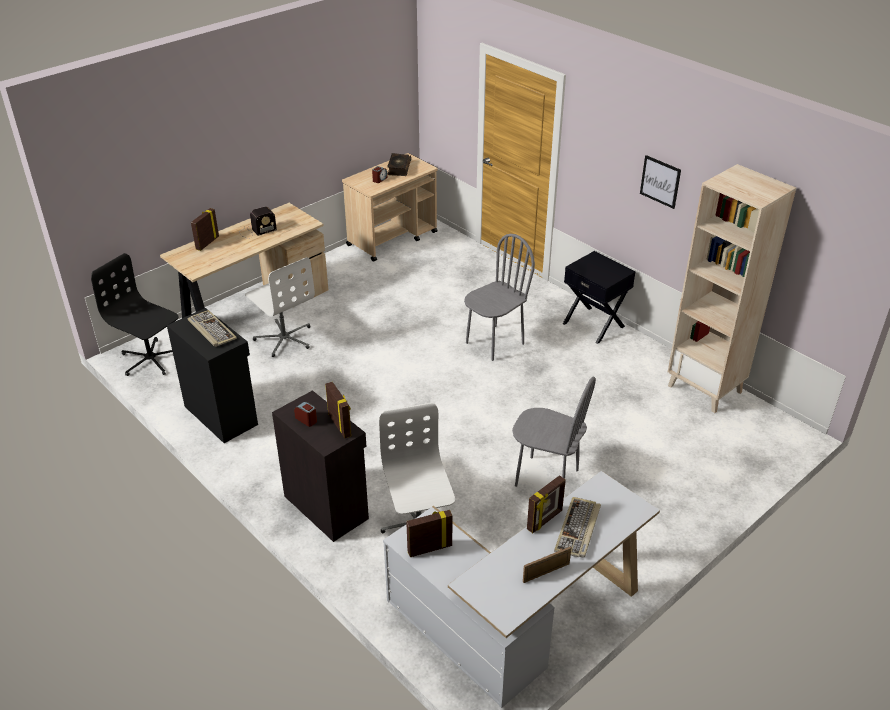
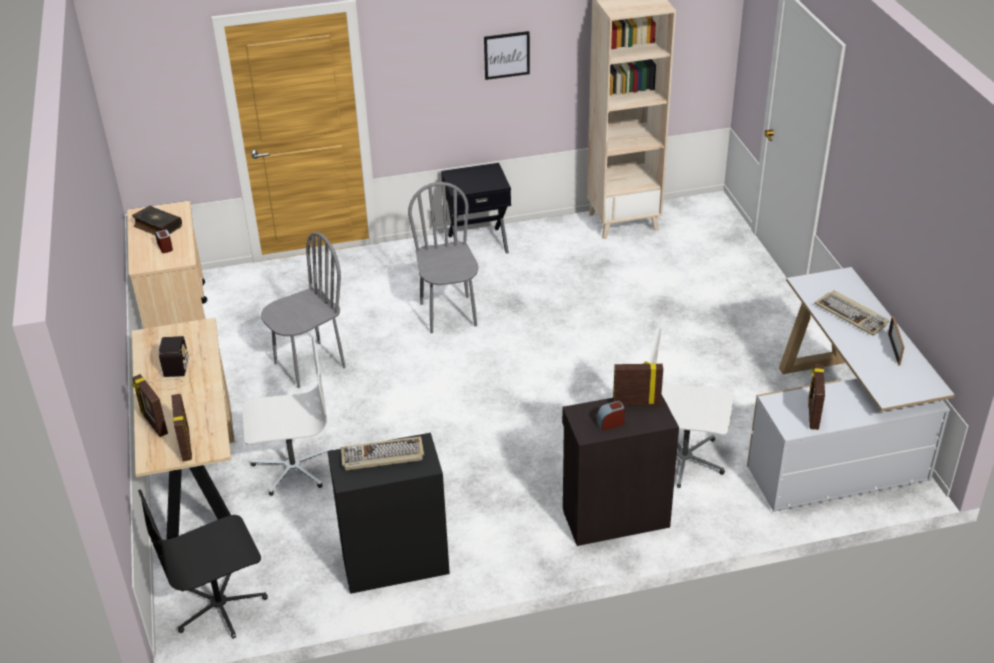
camera: 60 degrees left, 0 degrees up
(545, 520) = (831, 328): picture frame -> picture frame (186, 445)
(546, 478) = (674, 355): grey chair -> grey chair (309, 365)

